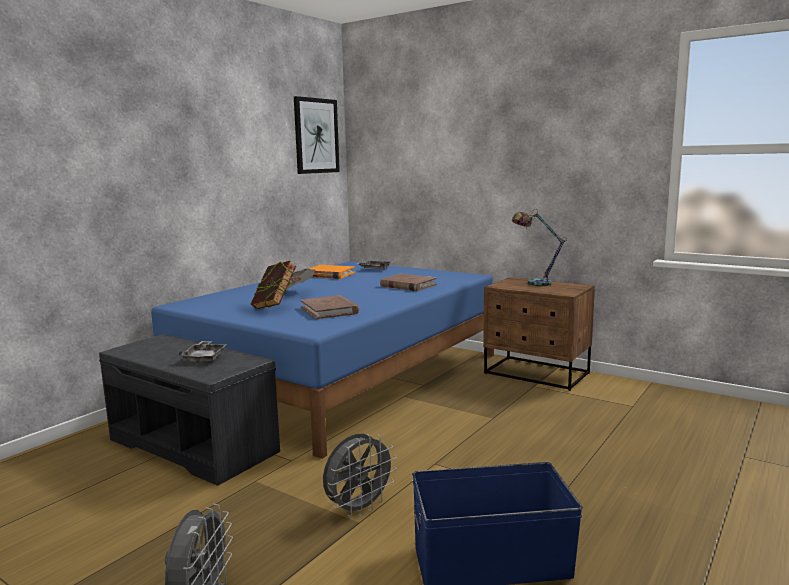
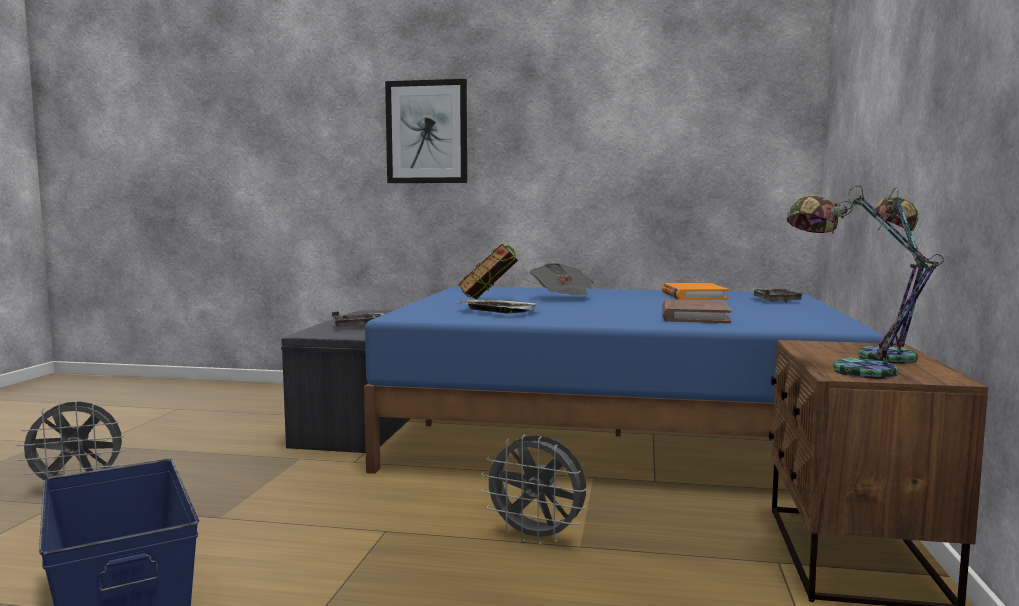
camera: 65 degrees right, 5 degrees down
(316, 136) = (751, 93): picture -> picture (427, 132)
(329, 310) = (498, 311): brown book -> tray
(359, 509) = (250, 512): grey fan -> grey fan (537, 537)
(556, 291) = (846, 369): none -> table lamp

